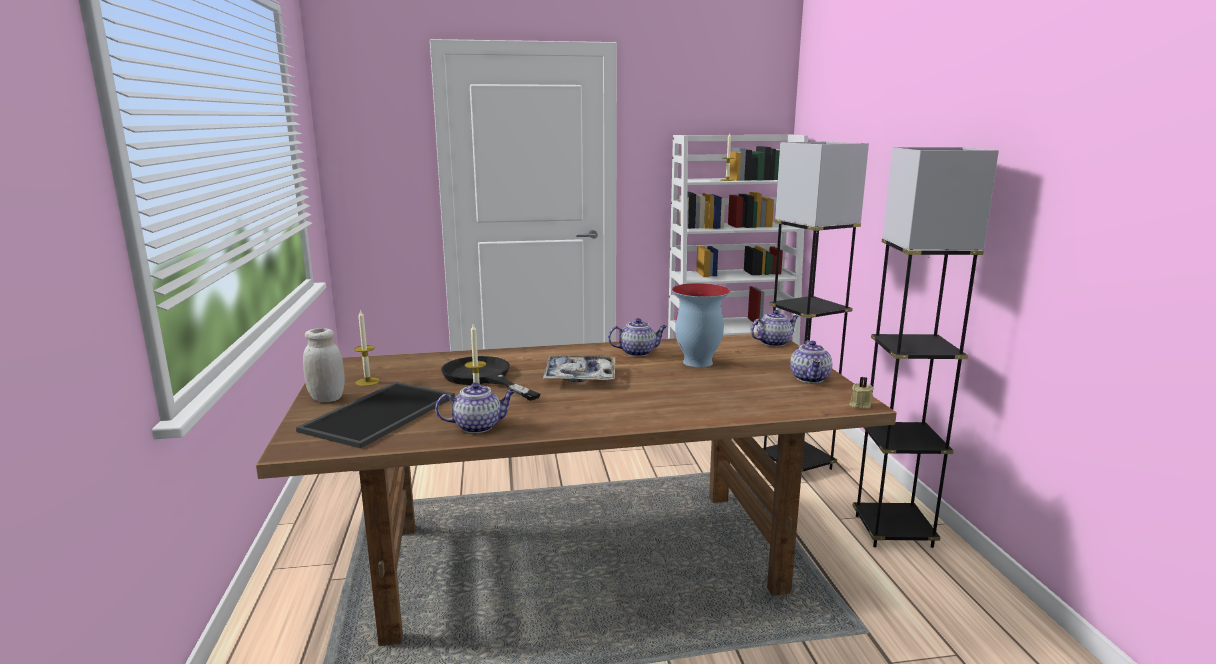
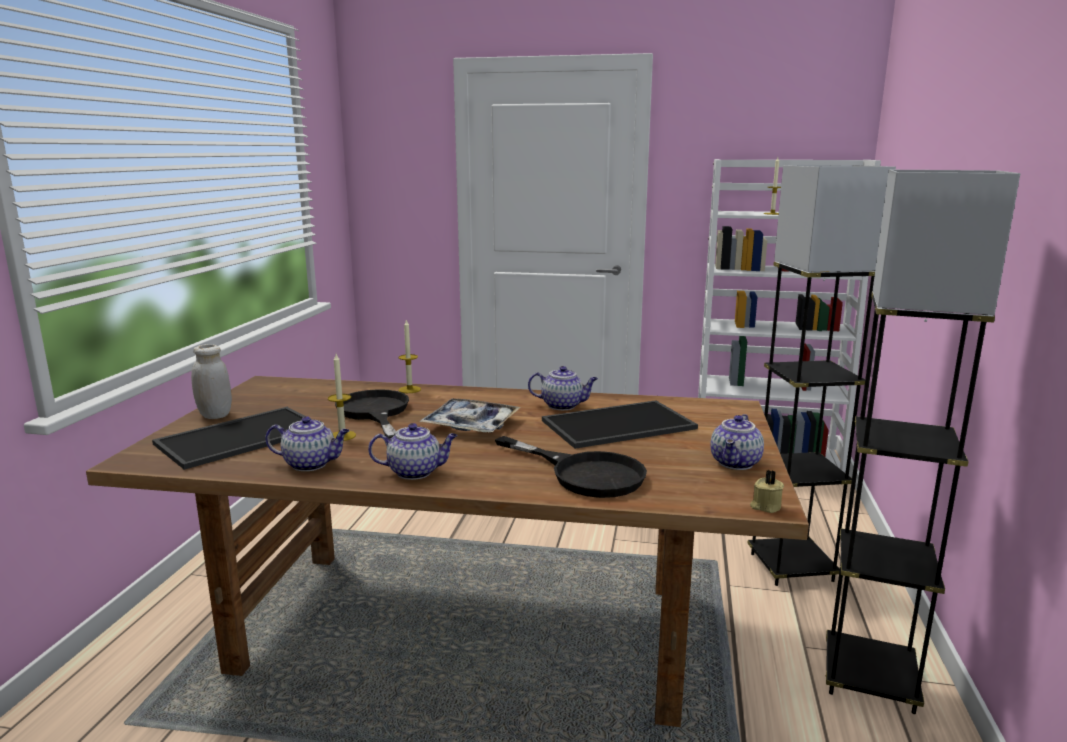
camera: 20 degrees right, 0 degrees up
(367, 382) = (267, 403): candle -> candle (409, 389)
(698, 362) = (618, 425): vase -> tray
(712, 401) = (584, 473): none -> black frying pan
(774, 343) = (737, 413): teapot -> teapot (415, 472)

